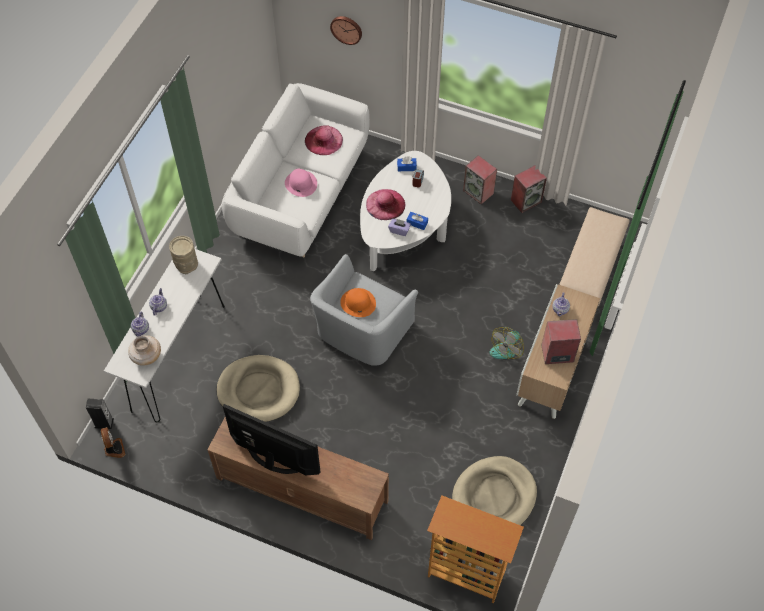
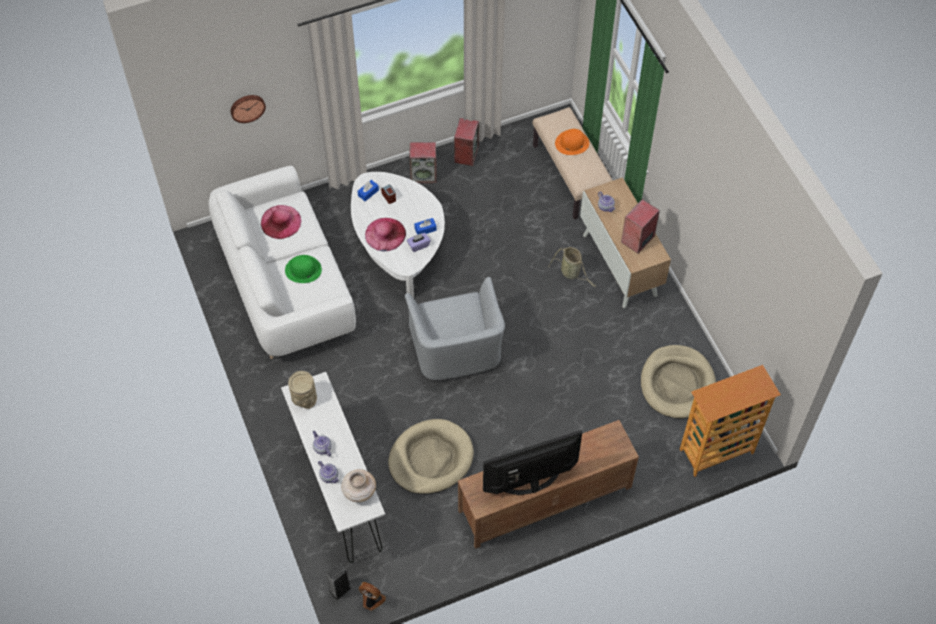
camera: 45 degrees left, 0 degrees up
(300, 183) = (303, 270): pink hat -> green hat
(358, 303) = (449, 324): orange hat -> orange hat (572, 143)
(507, 347) = (571, 273): fan -> basket

